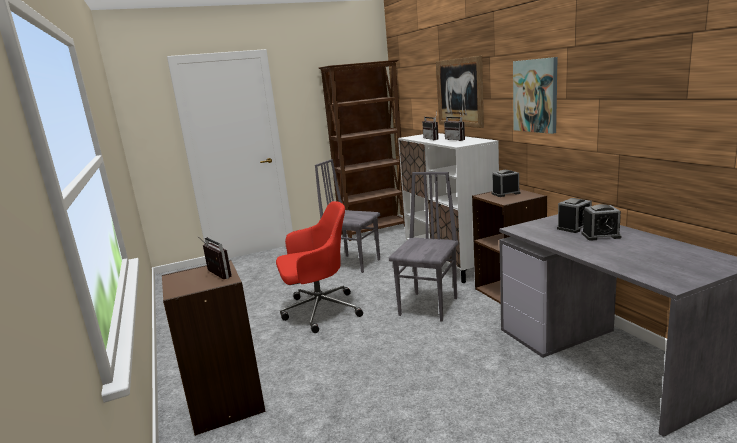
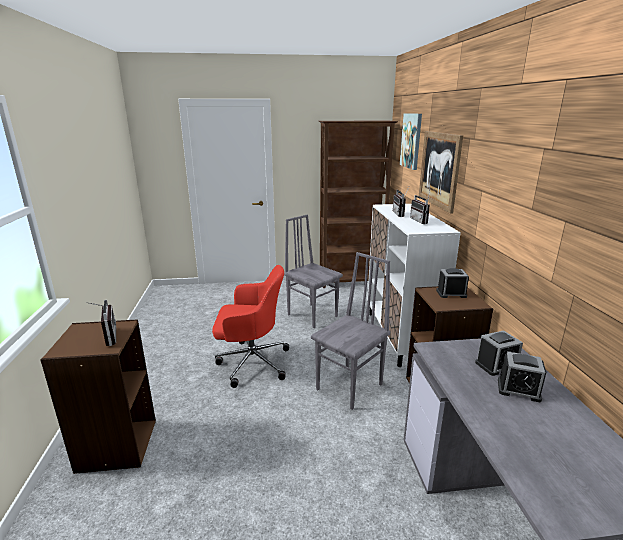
camera: 15 degrees right, 5 degrees up
(535, 95) = (503, 195): picture -> picture (411, 141)

